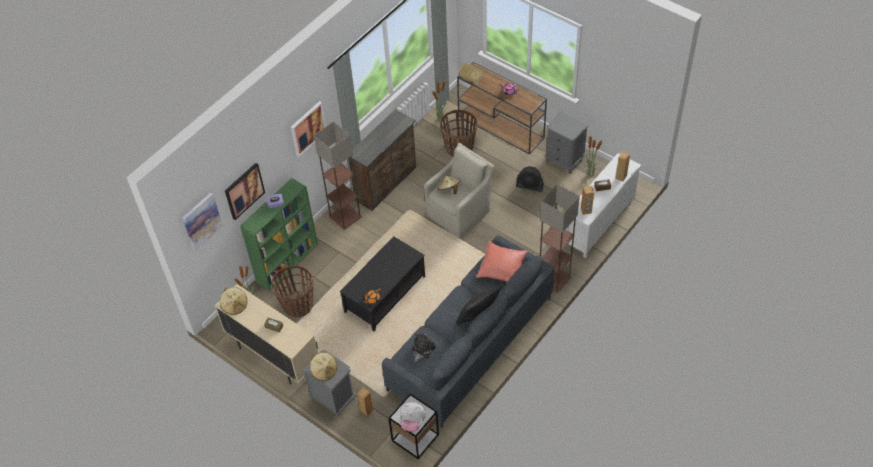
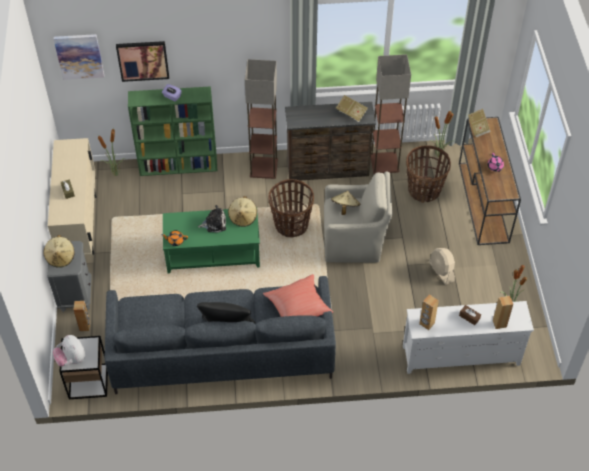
camera: 45 degrees right, 0 degrees up
(235, 305) = (65, 152): beige hat -> beige hat (243, 217)
(297, 305) = (144, 203): basket -> basket (291, 224)
(308, 128) = (247, 49): picture -> none
(385, 294) = (213, 254): black coffee table -> green coffee table
(393, 125) = (351, 113): none -> book
(422, 349) = (154, 312): plush toy -> plush toy (214, 223)
(529, 186) = (441, 271): black fan -> beige fan
(554, 279) = (356, 365): floor lamp -> floor lamp (384, 163)
(564, 160) = (501, 276): grey nightstand -> none

